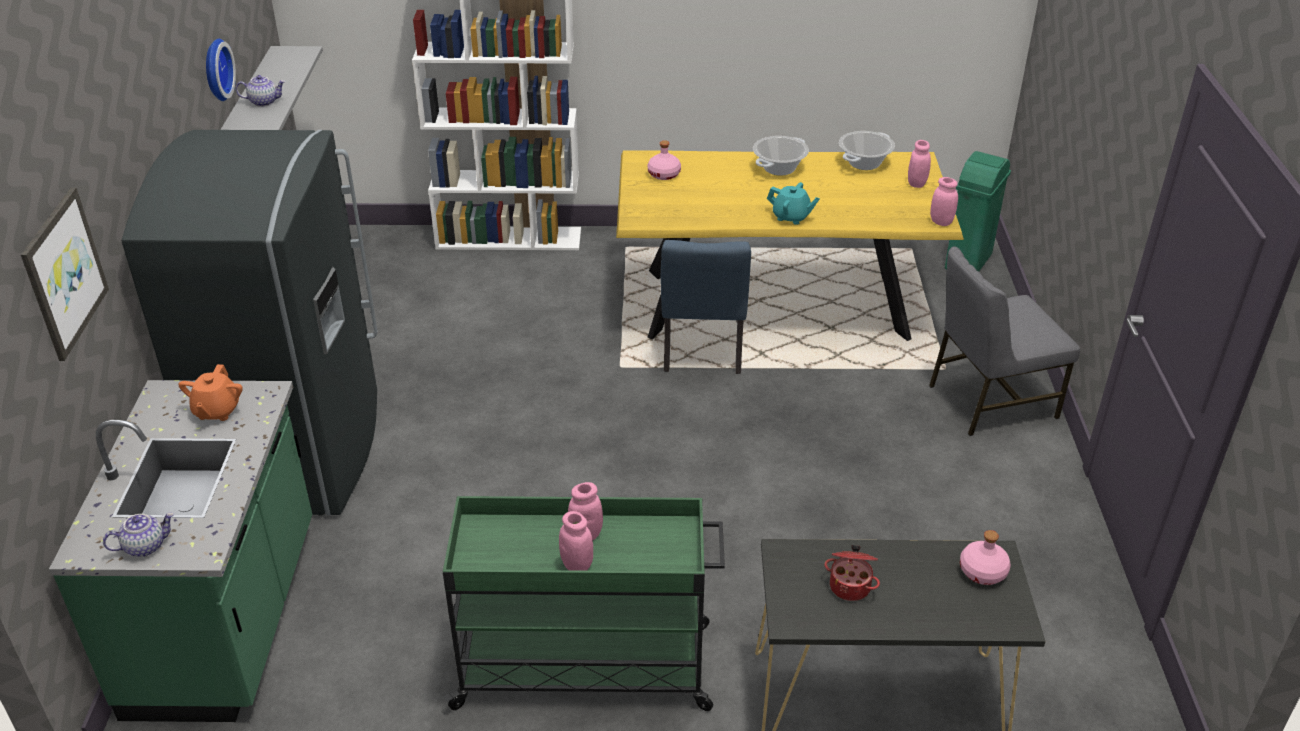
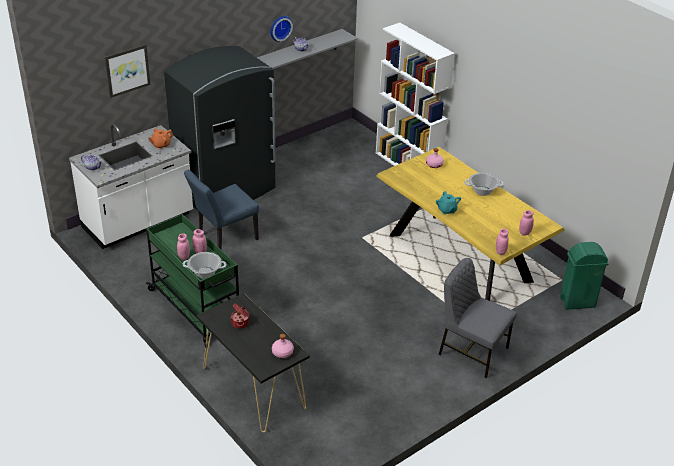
camera: 50 degrees right, 0 degrees up
(228, 619) = (138, 222): green counter -> white counter
(702, 351) = (400, 253): blue chair -> blue chair (223, 239)
(864, 163) = (521, 211): cooking pot -> cooking pot (205, 272)

